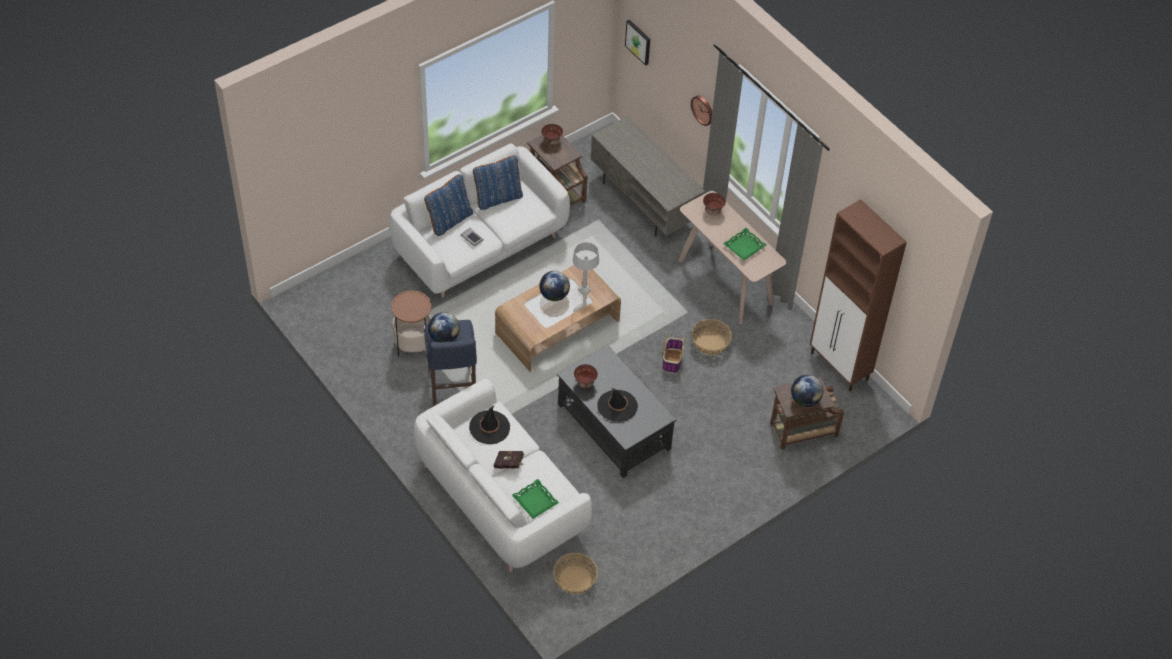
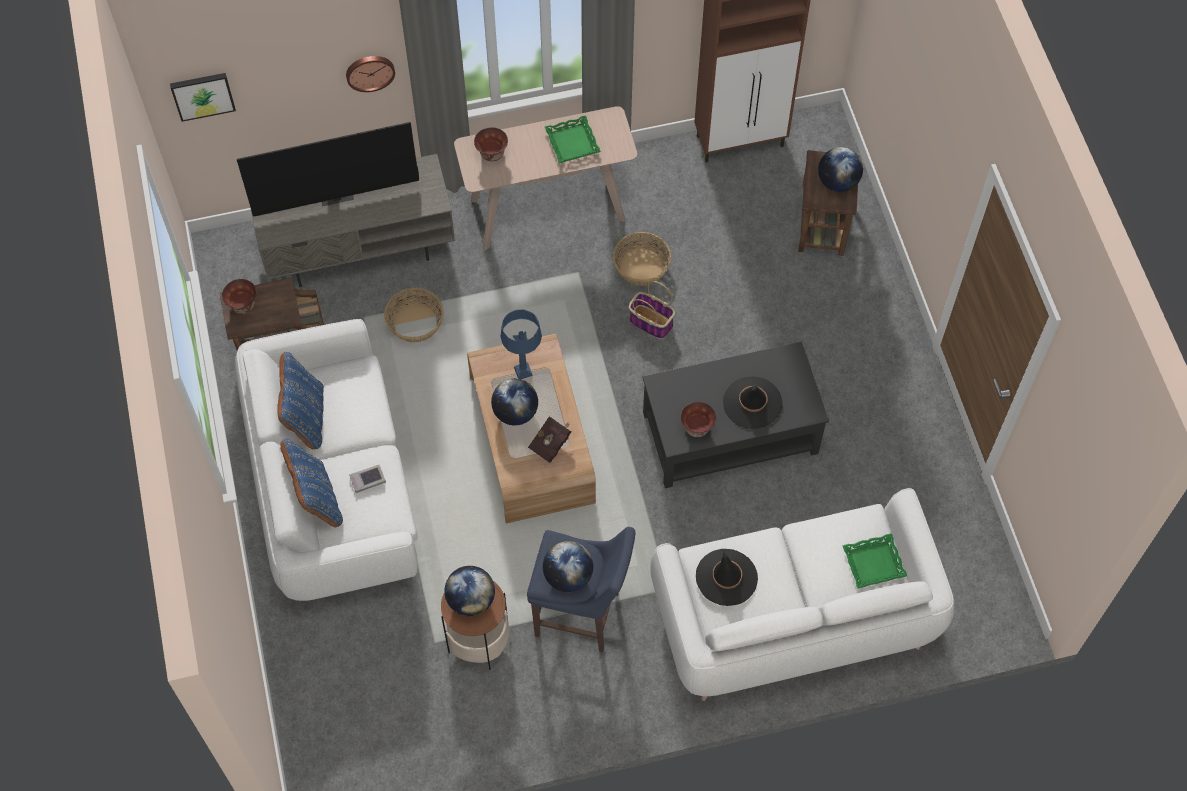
camera: 65 degrees left, 10 degrees up
(413, 304) = (471, 600): none -> globe
(510, 464) = (799, 574): red book -> red book (551, 443)
(575, 579) = (958, 572): basket -> basket (415, 323)
(584, 290) = (523, 371): grey table lamp -> blue table lamp
(649, 155) = (336, 194): none -> television

